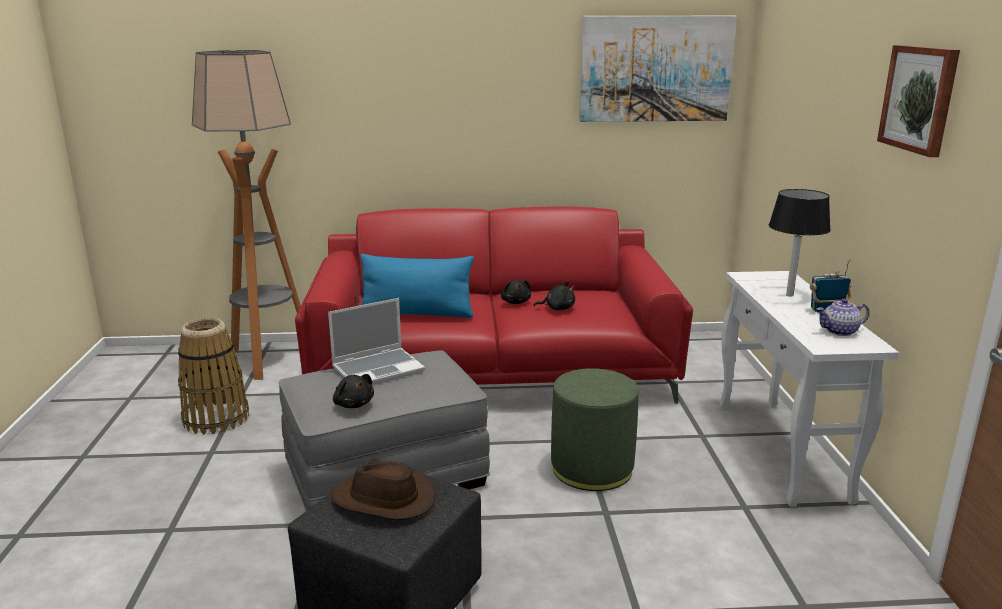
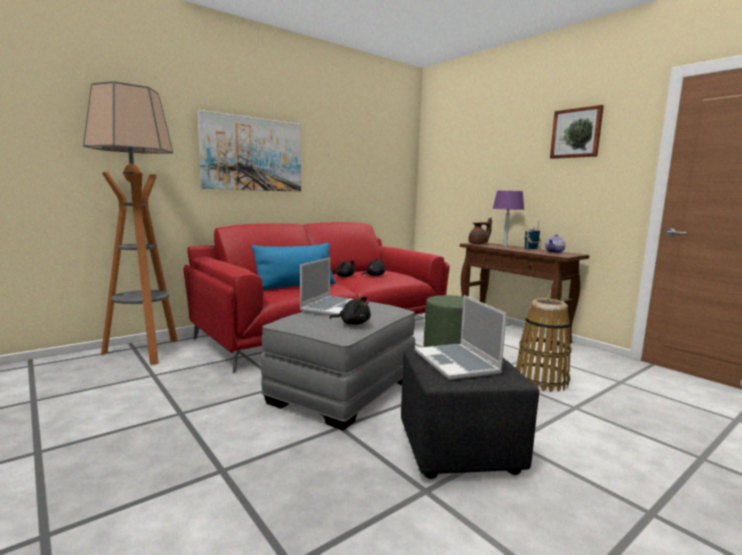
camera: 35 degrees left, 10 degrees down
(216, 418) = (152, 393): basket -> basket (541, 380)
(383, 500) = (458, 363): brown hat -> laptop
(655, 69) = (379, 144): picture -> picture (252, 154)
(759, 278) = (479, 244): none -> brown teapot
(782, 450) = (513, 332): white console table -> brown console table
(789, 295) = (504, 246): black table lamp -> purple table lamp

